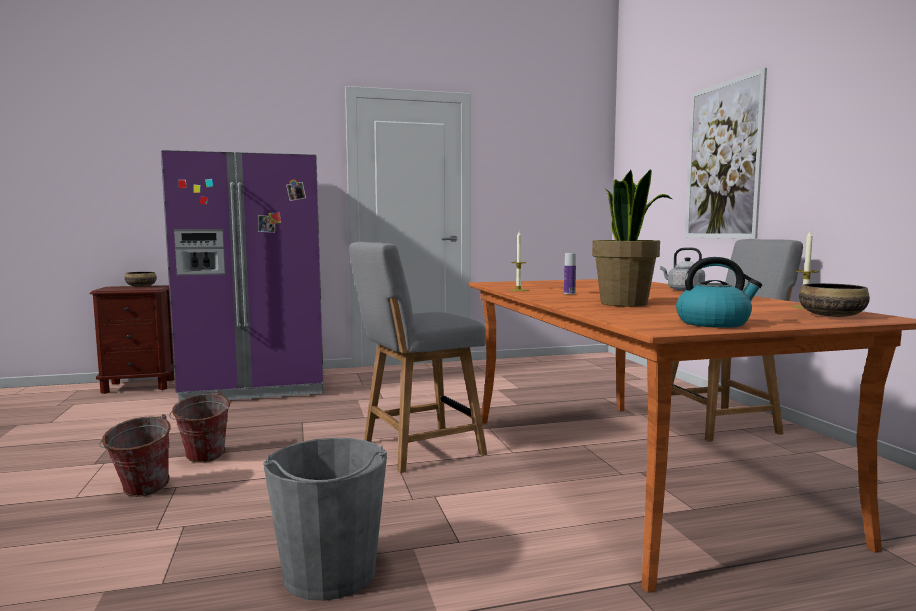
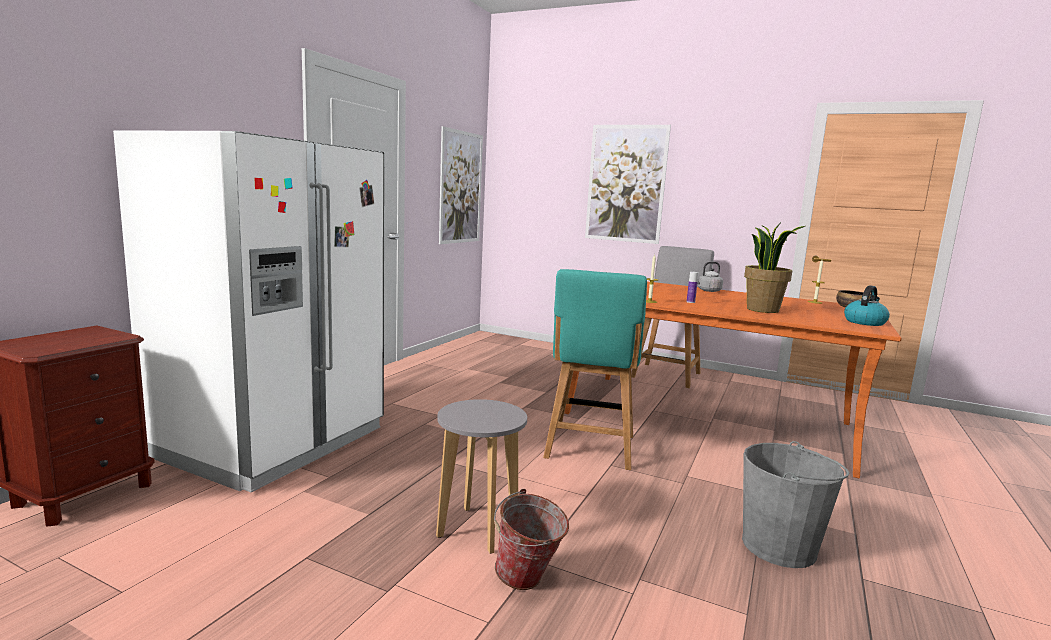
camera: 50 degrees left, 5 degrees up
(141, 286) = (69, 335): bowl -> none
(202, 459) = (477, 530): bucket -> grey stool
(256, 386) = (272, 442): purple fridge -> white fridge
(417, 449) = (589, 449): grey chair -> turquoise chair
(565, 191) = (460, 187): none -> picture

